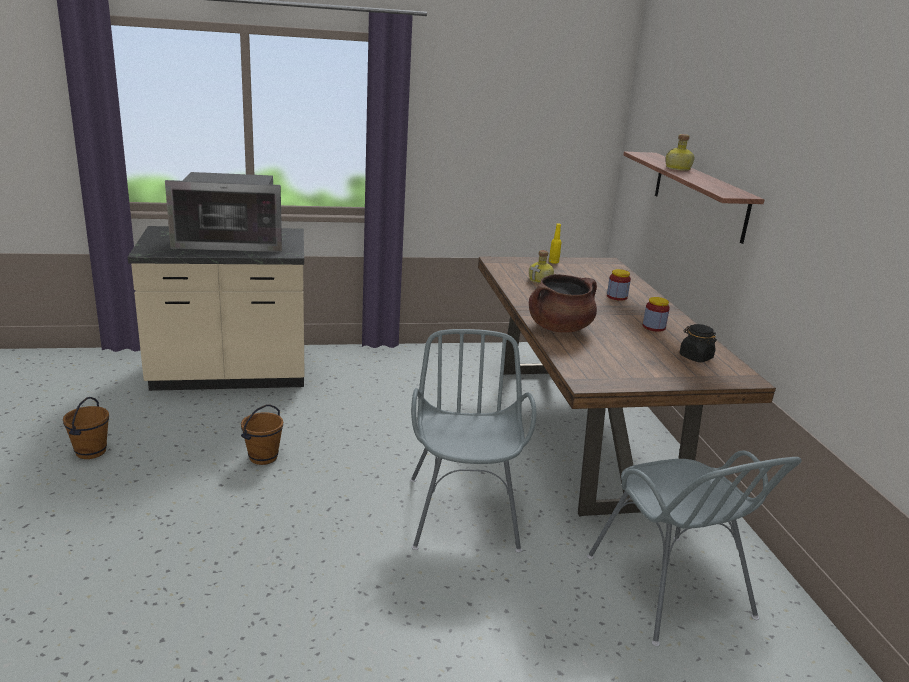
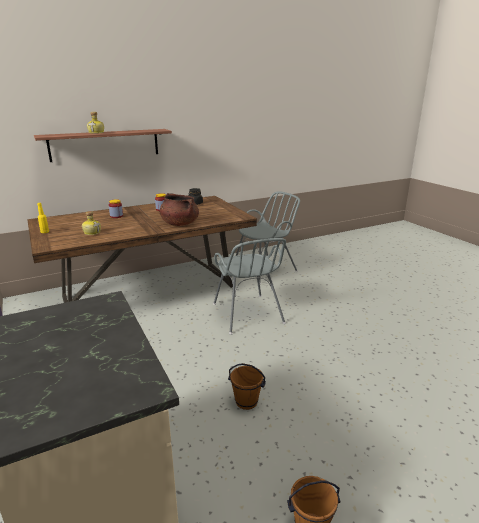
camera: 105 degrees left, 0 degrees up
(231, 242) = (78, 343): microwave -> none
(463, 509) = (248, 315): grey chair -> grey chair turned 90 degrees counterclockwise

